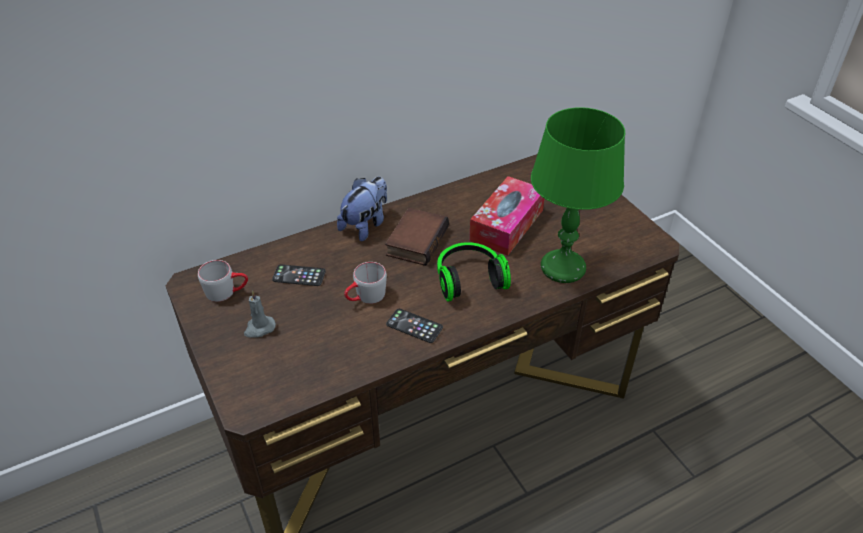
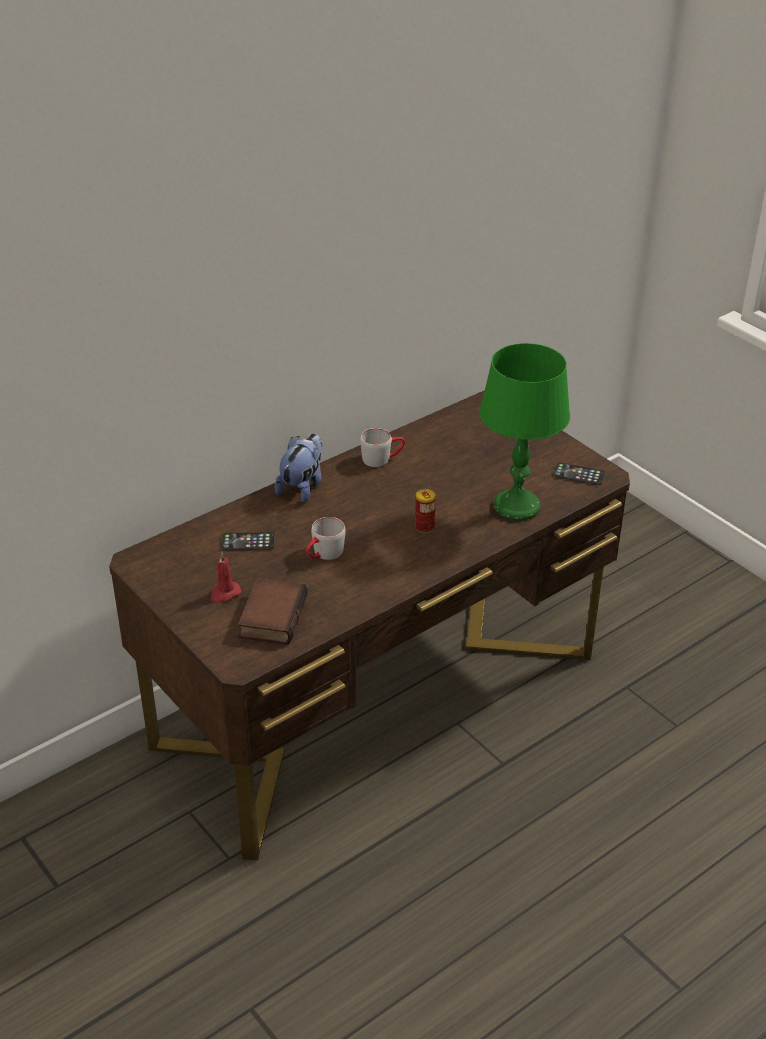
camera: 10 degrees left, 5 degrees down
(227, 291) = (178, 564): grey mug -> grey mug (382, 458)
(259, 328) = (224, 594): grey candle -> red candle
(414, 326) = (381, 575): phone -> phone (579, 474)
(415, 240) = (360, 496): book -> book (271, 616)
(468, 279) = (424, 527): headphones -> can
(506, 225) = (451, 472): tissue box -> none

